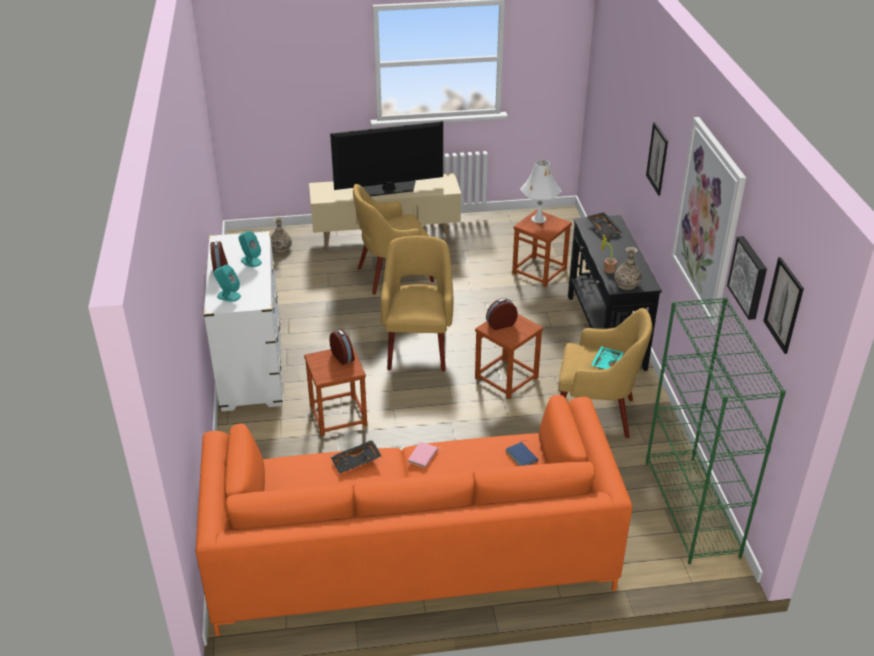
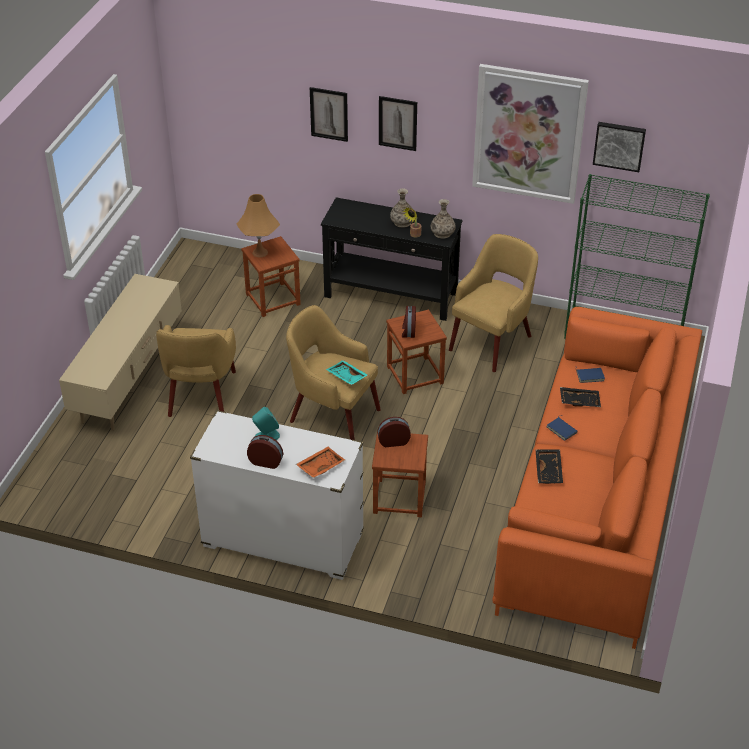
camera: 65 degrees left, 5 degrees up
(228, 296) = (320, 466): turquoise speaker -> orange tray
(281, 248) = (79, 464): vase -> vase (402, 222)
(388, 189) = (126, 326): television -> none
(423, 456) = (562, 429): pink book -> blue book
(538, 219) = (260, 252): white table lamp -> orange table lamp
(604, 229) = (351, 214): black tray -> black tray (579, 401)
(606, 363) = (499, 293): turquoise tray -> turquoise tray (346, 377)
(783, 305) = (681, 142): picture -> picture (329, 114)

